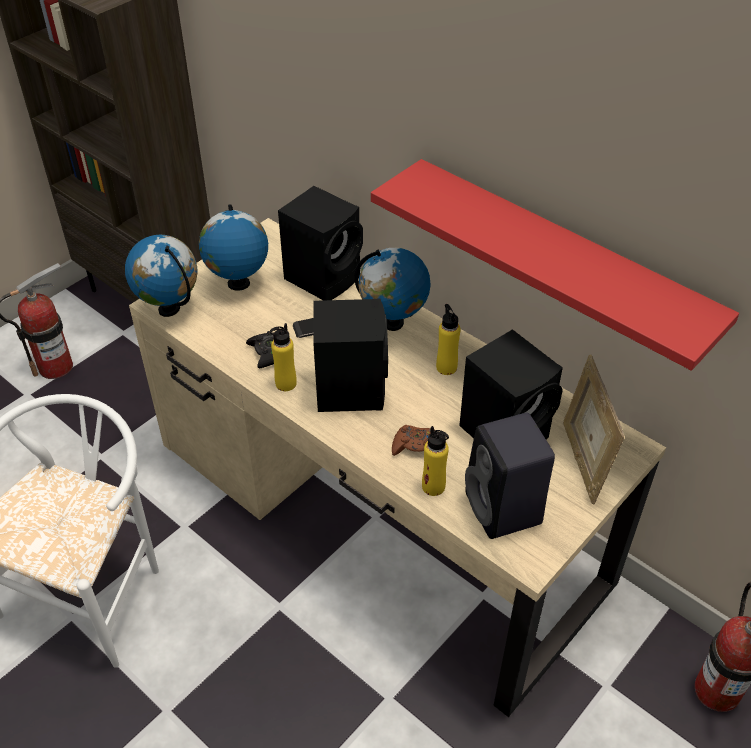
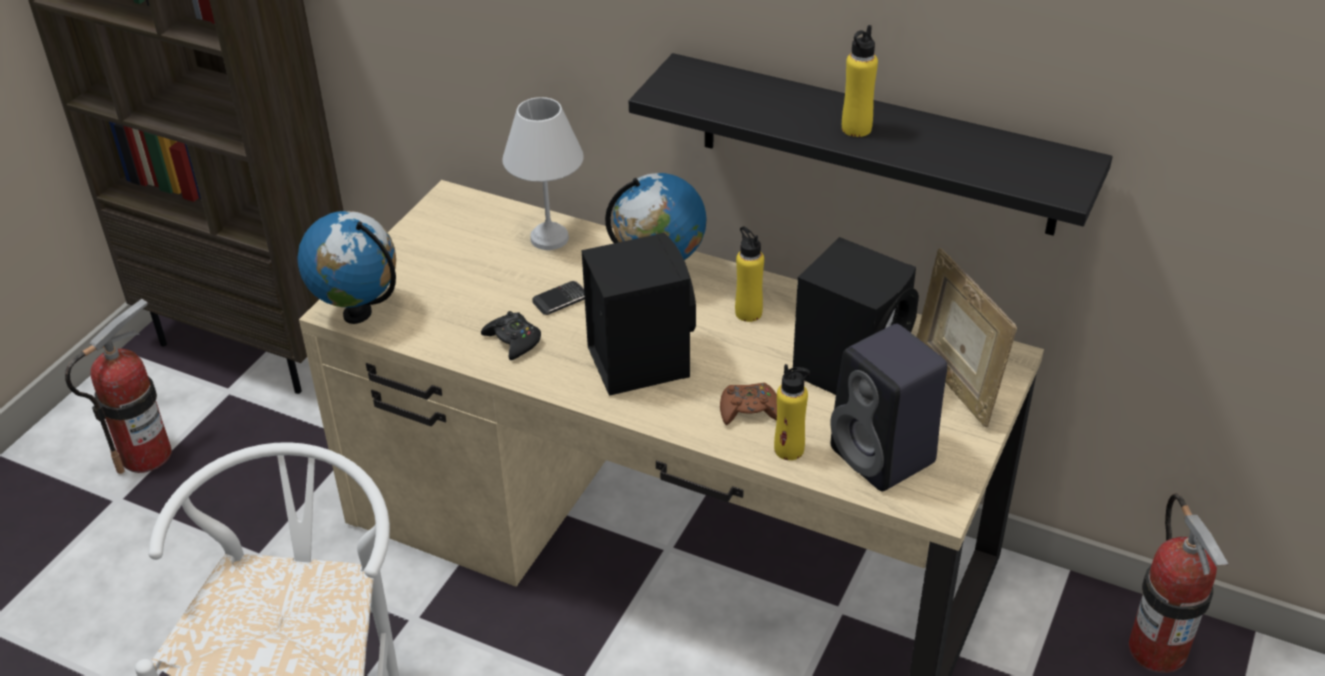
camera: 15 degrees left, 5 degrees down
(238, 284) = (437, 266): globe -> none
(285, 383) = (553, 371): yellow bottle -> yellow bottle (856, 128)
(324, 277) = (548, 237): black speaker -> white table lamp
(560, 261) = (876, 145): red shelf -> black shelf

